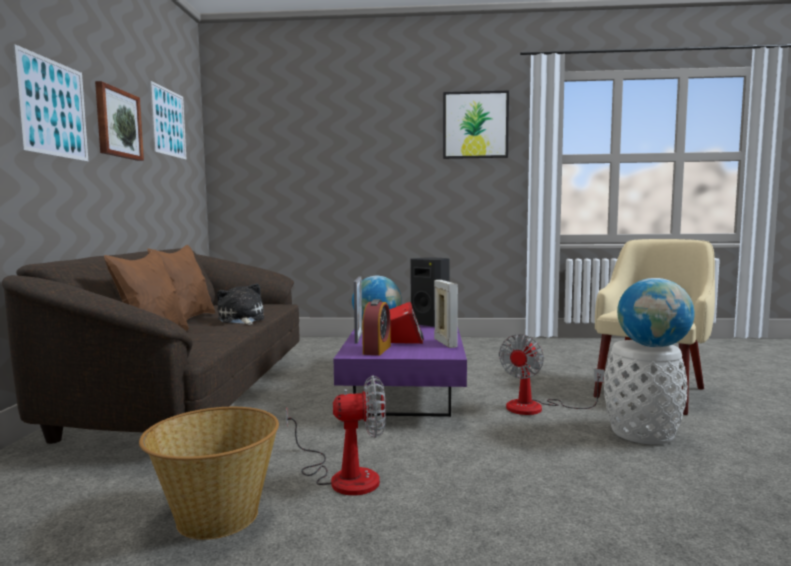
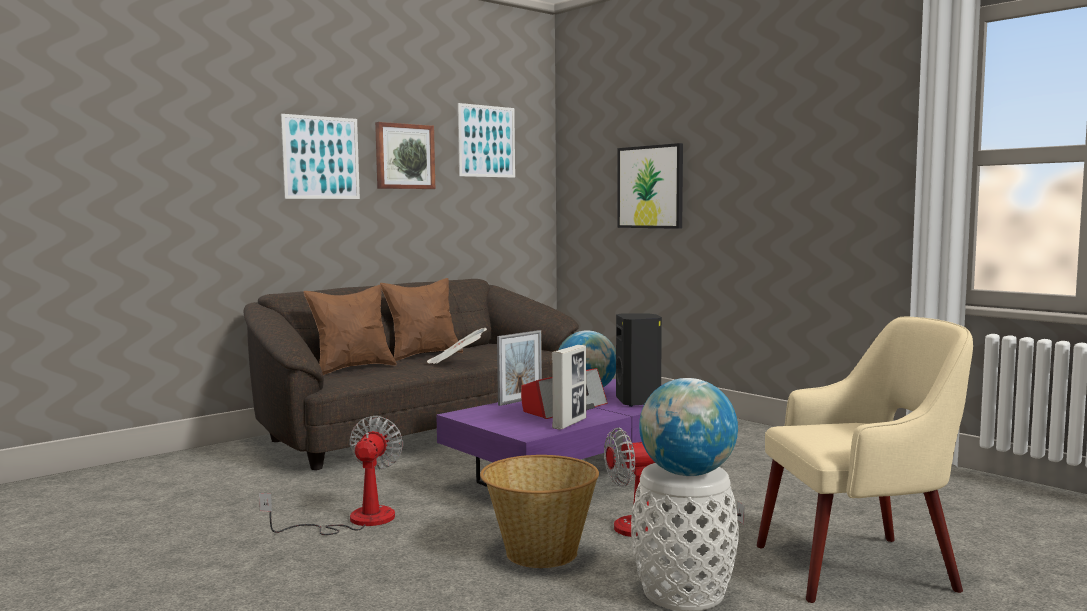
camera: 45 degrees right, 0 degrees up
(216, 517) = (245, 514): basket -> basket (540, 553)
(241, 319) = (456, 362): plush toy -> newspaper
(343, 476) = (355, 521): fan -> fan turned 120 degrees counterclockwise
(377, 350) = (491, 415): alarm clock -> none
(475, 125) = (849, 109): picture -> picture (650, 187)

